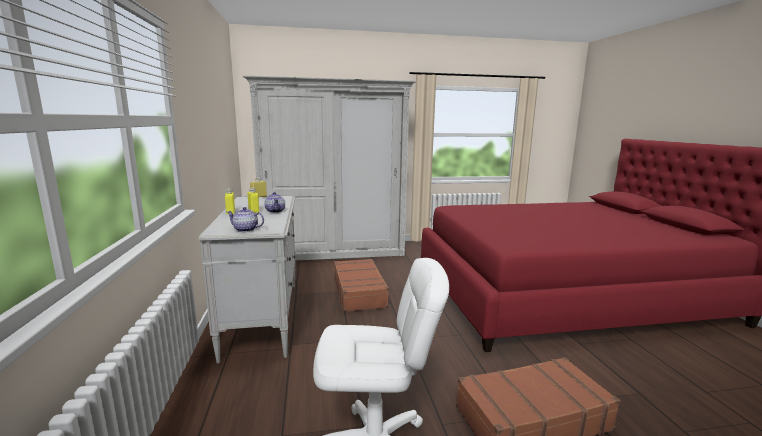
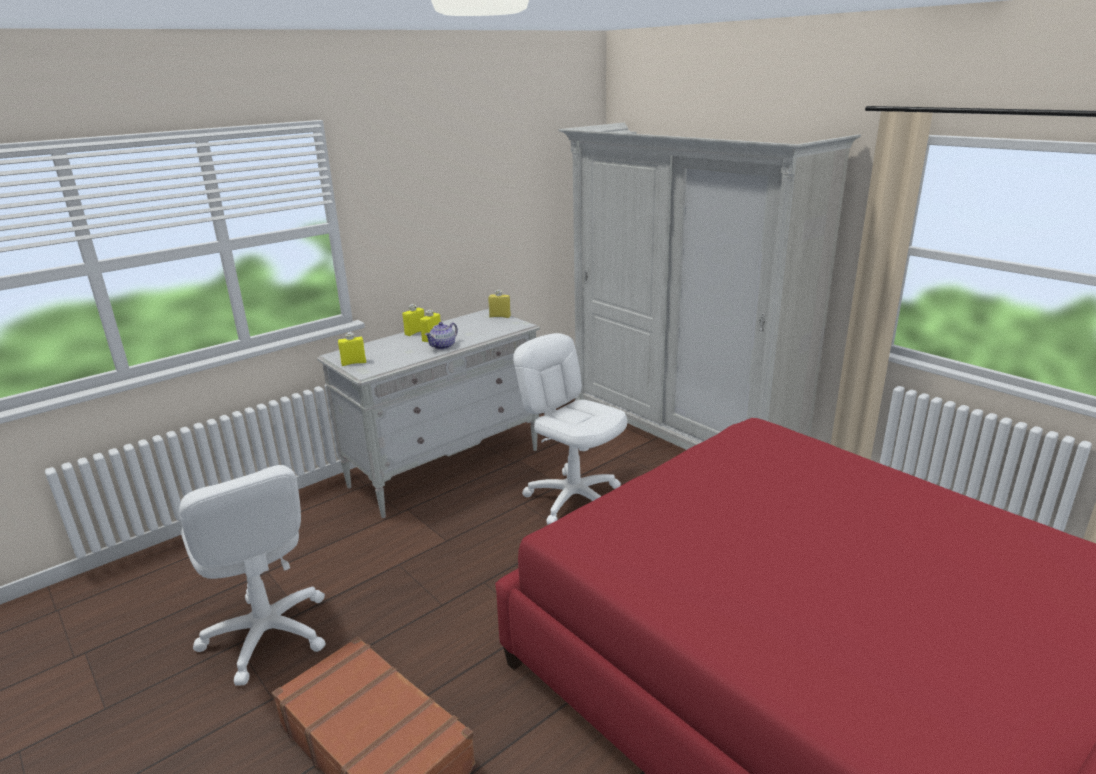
camera: 60 degrees right, 10 degrees up
(246, 230) = (353, 363): teapot -> yellow bottle
(359, 292) = (574, 499): brown suitcase -> white office chair

